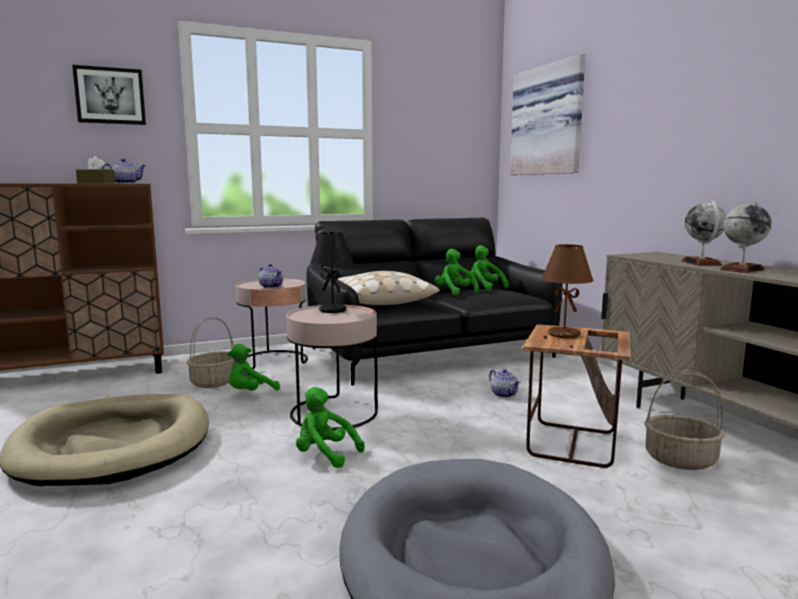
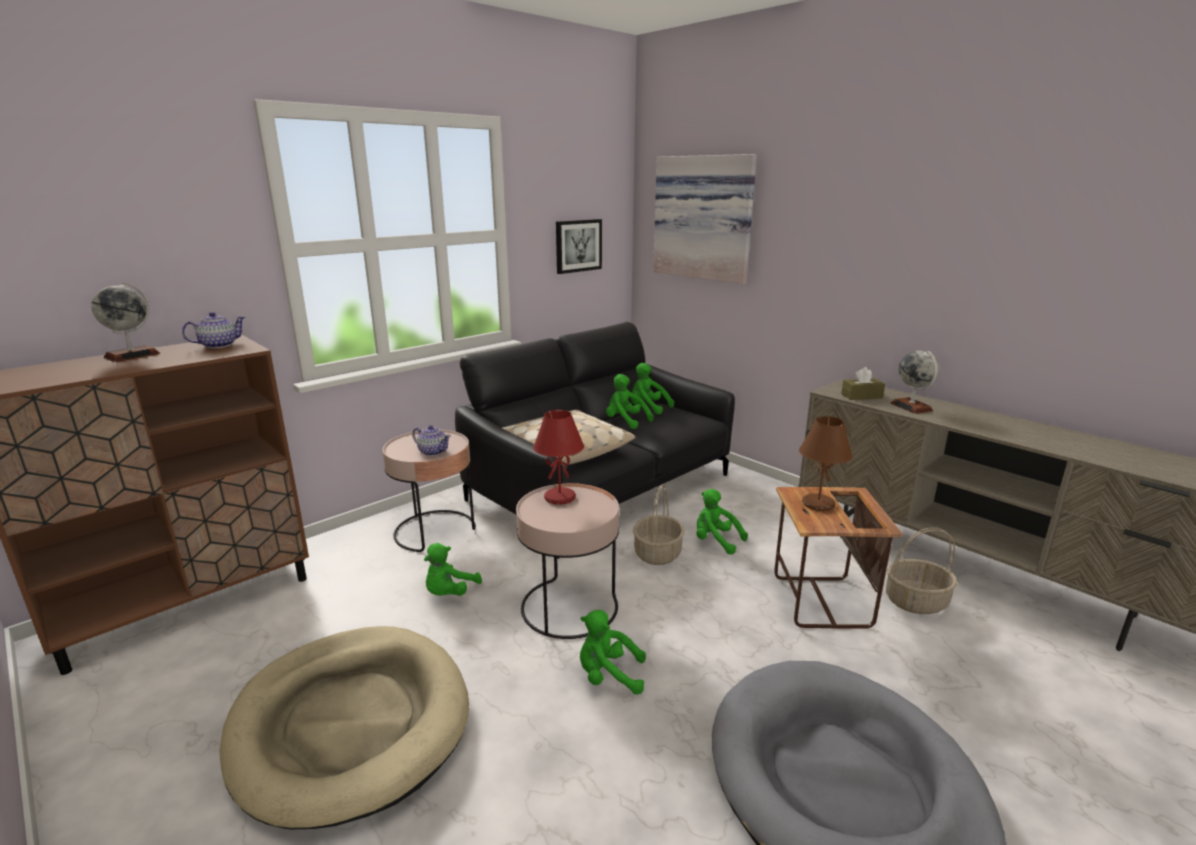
camera: 20 degrees left, 10 degrees up
(96, 183) = (185, 356): brown tissue box -> brown tissue box (861, 396)
(110, 96) = (168, 216): picture -> picture (578, 245)
(214, 382) = (390, 583): basket -> basket (658, 554)
(333, 310) = (560, 497): black table lamp -> red table lamp
(504, 394) = (715, 541): teapot -> green plush toy
(742, 269) = (958, 420): globe -> globe (132, 355)

